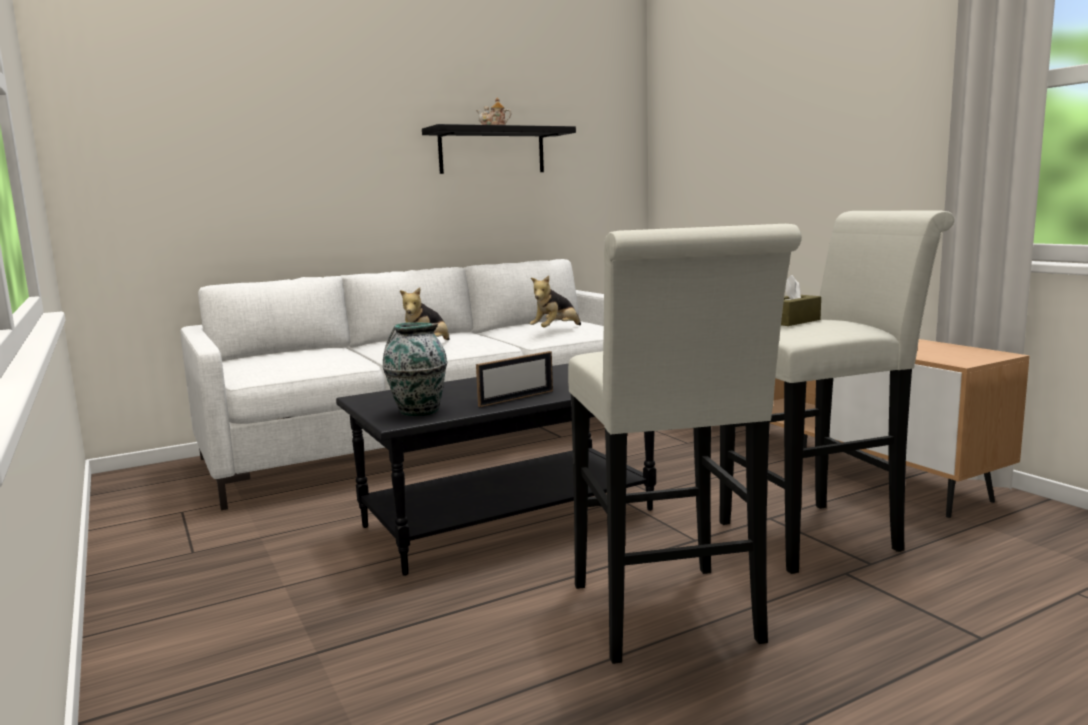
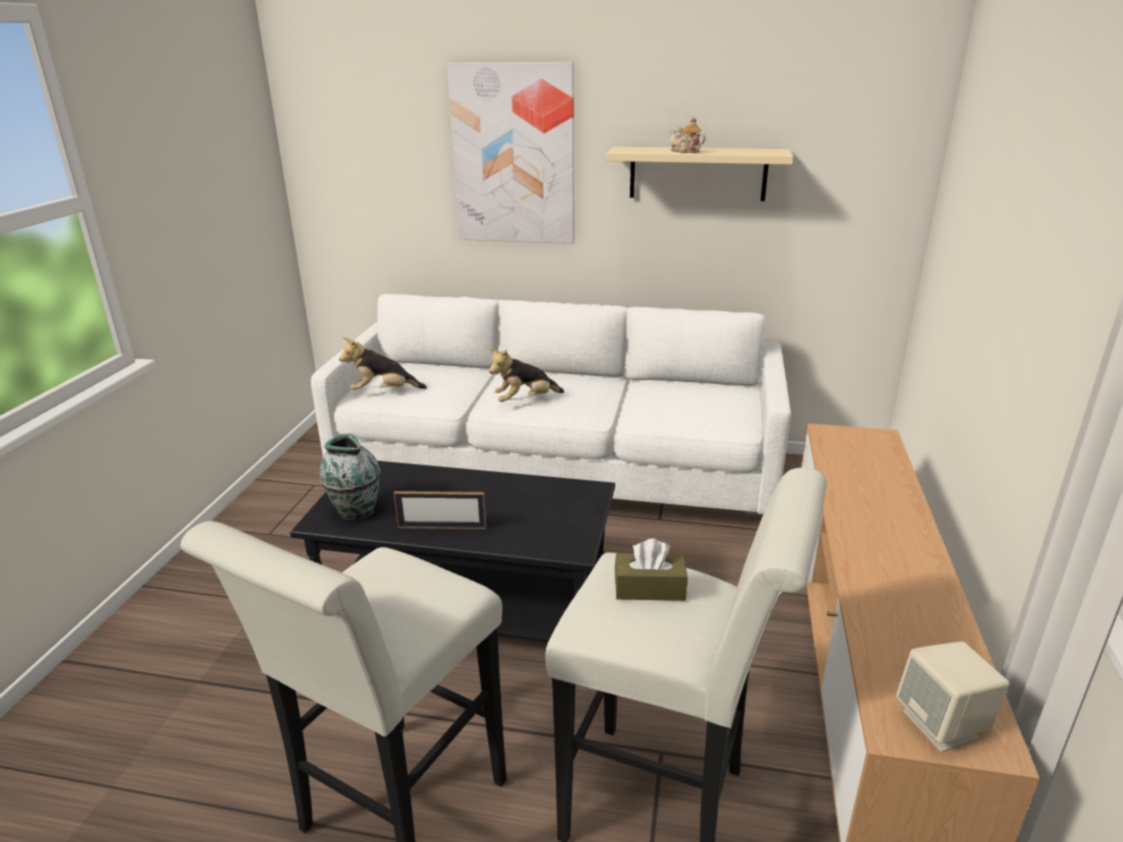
camera: 40 degrees right, 15 degrees up
(330, 137) = (514, 155): none -> picture
(492, 151) = (697, 173): black shelf -> beige shelf
(556, 330) = (678, 410): plush toy -> plush toy (383, 391)
(968, 356) = (942, 725): none -> beige speaker

